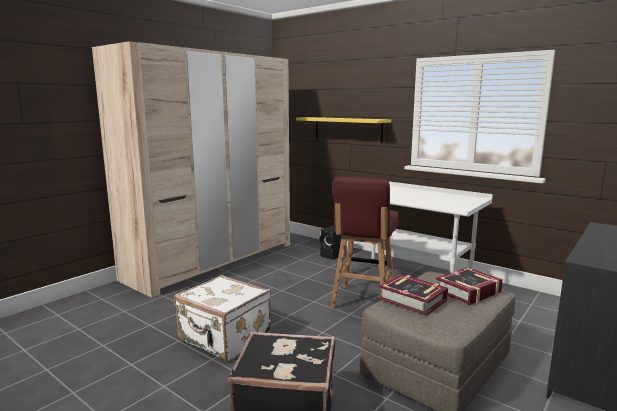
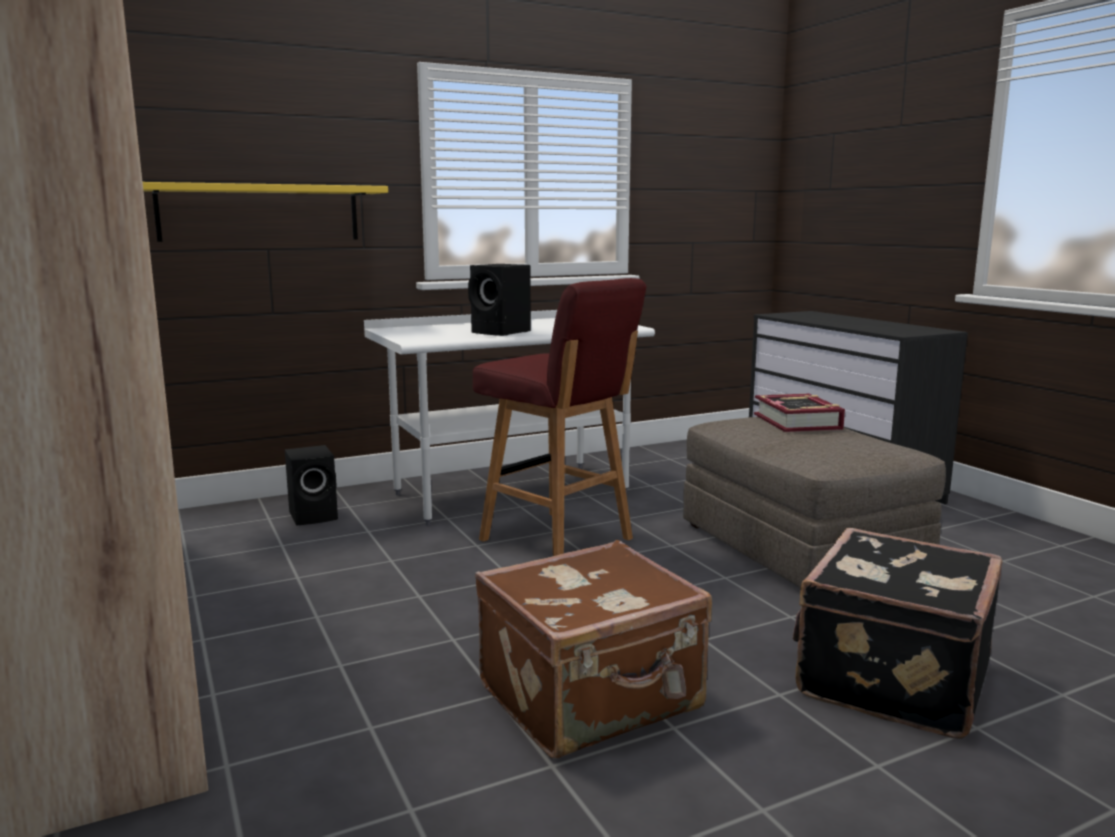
camera: 65 degrees left, 0 degrees up
(224, 339) = (592, 699): white suitcase -> brown suitcase
(395, 196) = (502, 332): none -> black speaker
(412, 299) = (811, 446): book -> none

